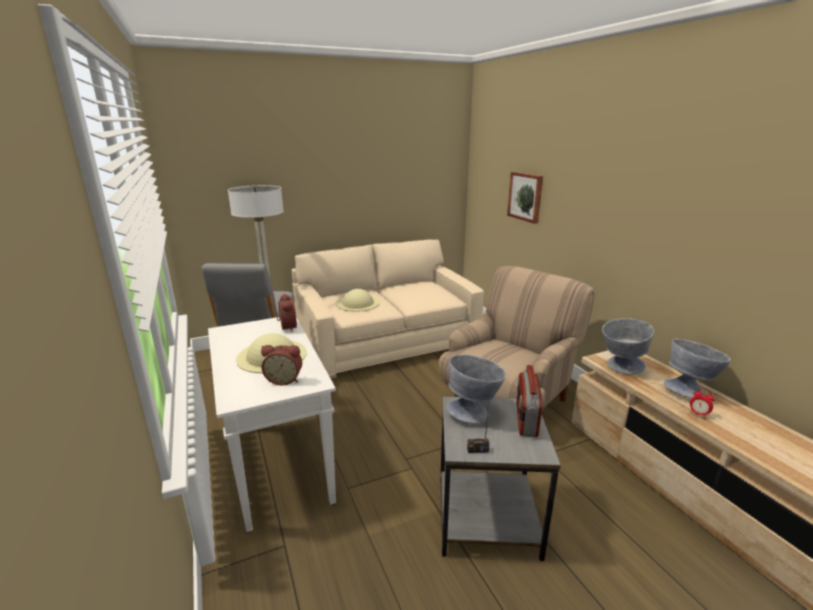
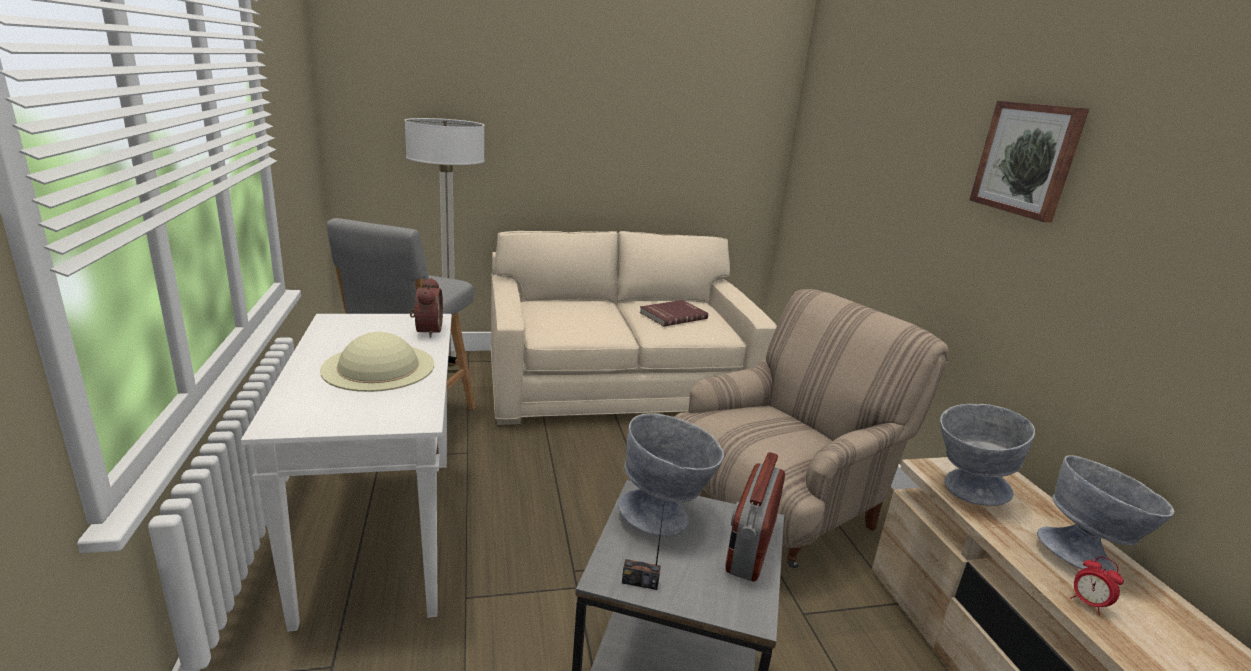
camera: 10 degrees right, 0 degrees up
(284, 379) = (373, 405): alarm clock -> none
(358, 303) = (575, 316): beige hat -> none
(417, 293) = (672, 315): none -> red book
(525, 196) = (869, 182): picture -> picture (1027, 159)

